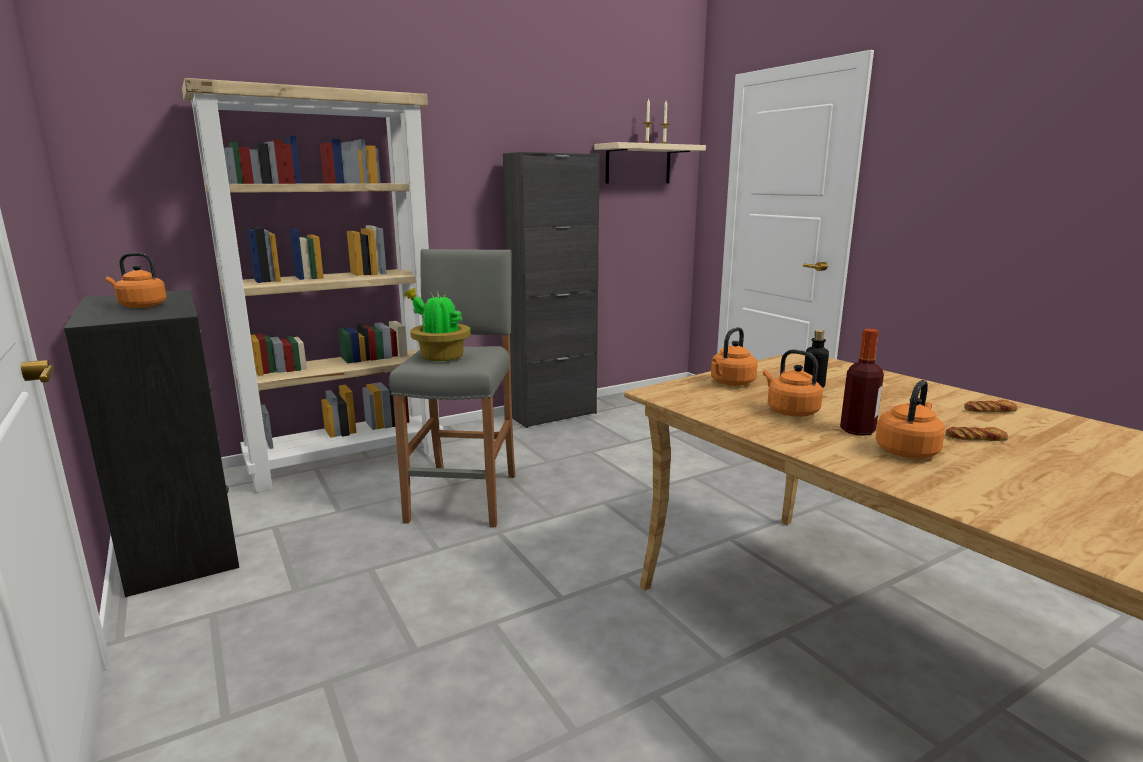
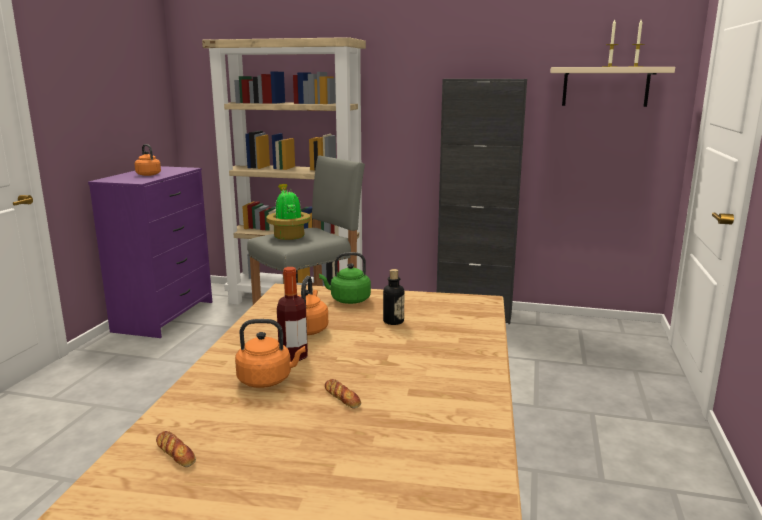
camera: 45 degrees right, 0 degrees up
(183, 541) = (165, 316): black dresser -> purple dresser
(731, 383) = (348, 300): orange kettle -> green kettle
(989, 411) = (445, 391): bread -> bread (176, 453)

